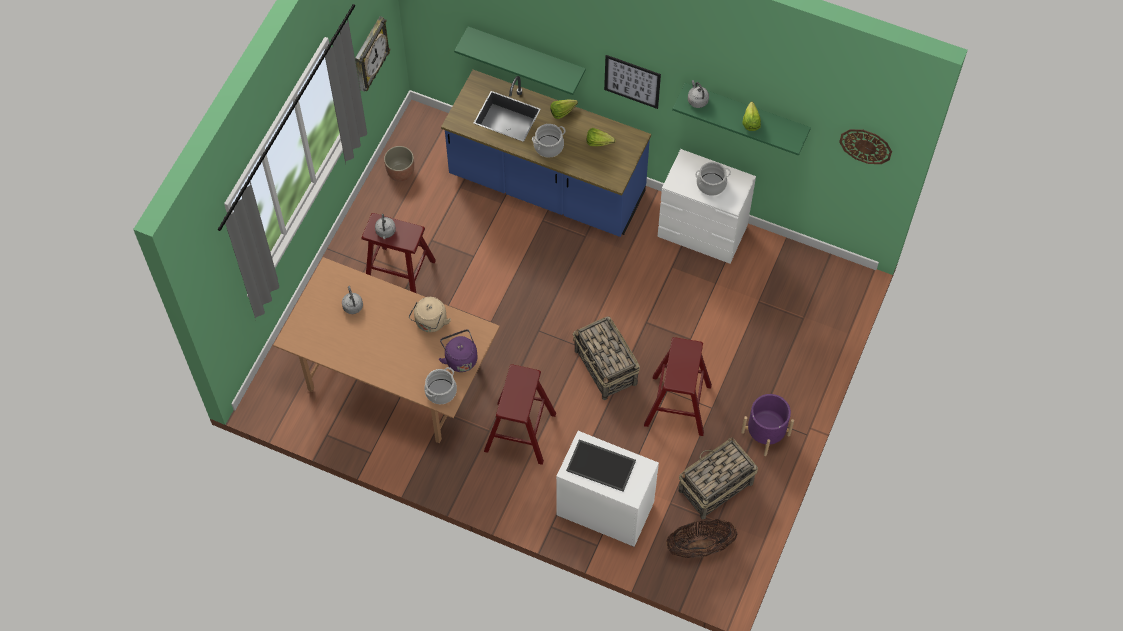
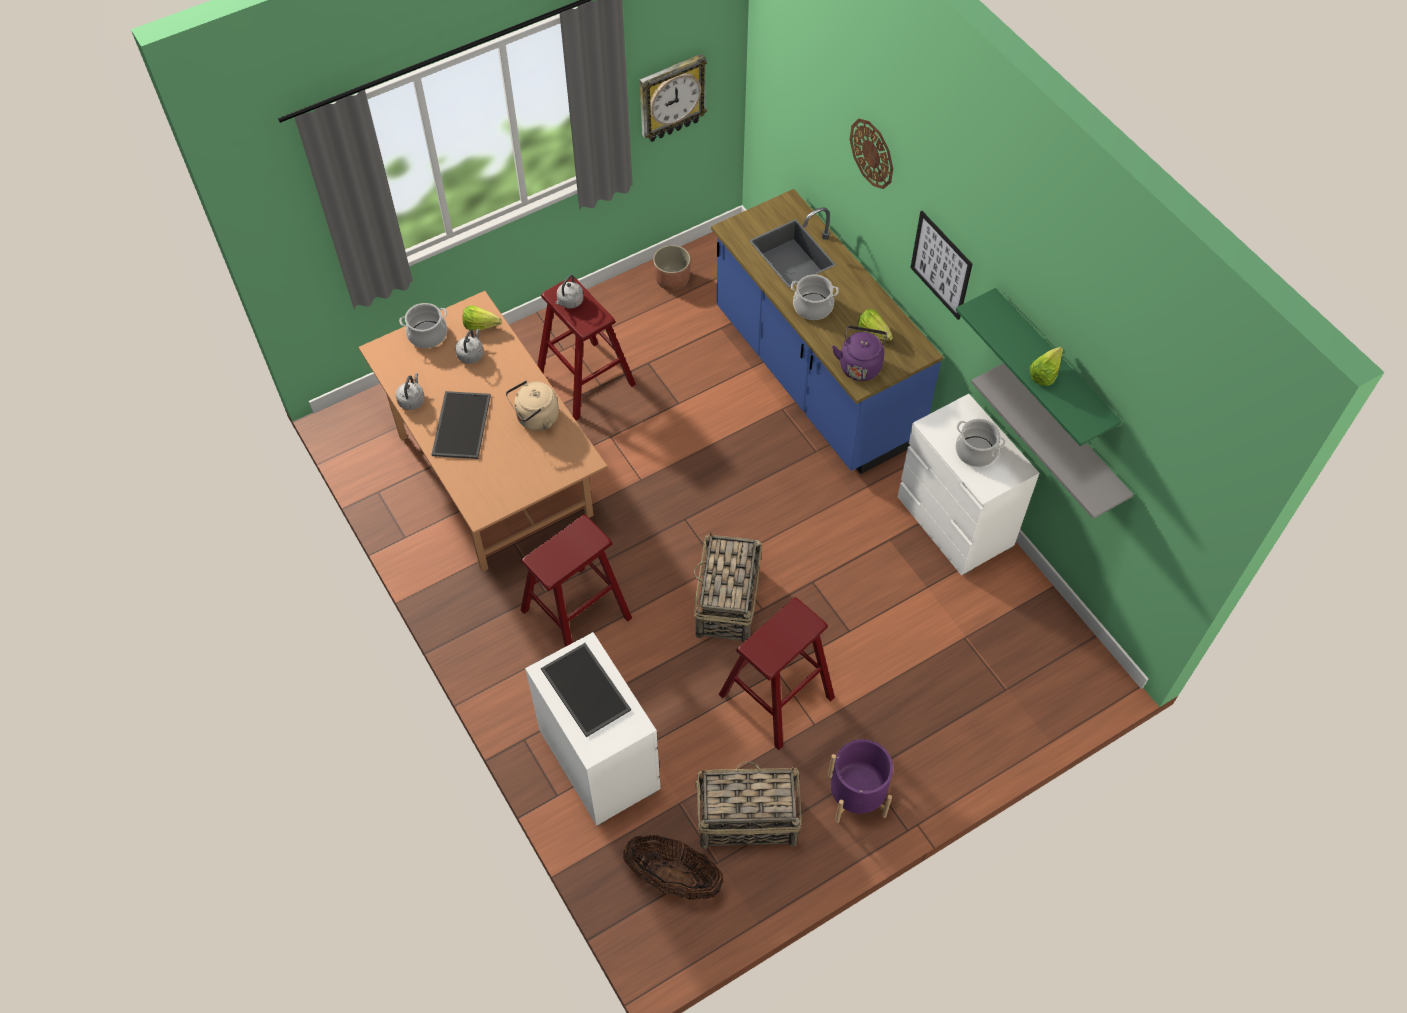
camera: 35 degrees right, 5 degrees down
(386, 355) = (460, 424): none -> tray
(441, 391) = (484, 497): cooking pot -> cooking pot (427, 335)
(460, 358) = (535, 474): purple kettle -> purple kettle (860, 365)
(526, 55) = (846, 186): green shelf -> none
(564, 112) = (860, 282): lettuce -> lettuce (483, 327)
(697, 100) = (995, 314): grey kettle -> grey kettle (412, 400)
(769, 149) = (1065, 438): none -> grey shelf
(866, 145) = (1181, 482): wall clock -> wall clock (872, 153)

